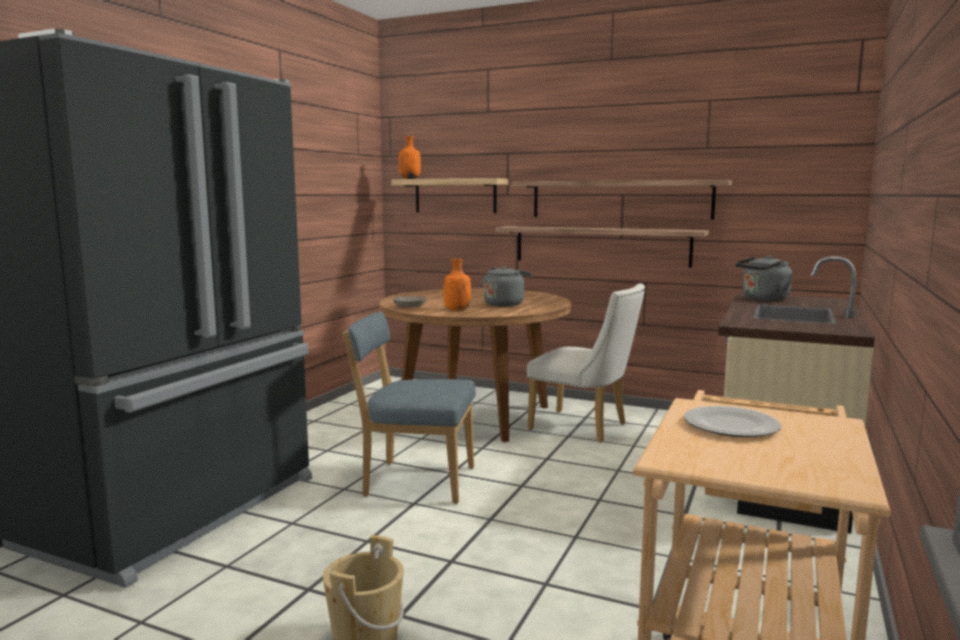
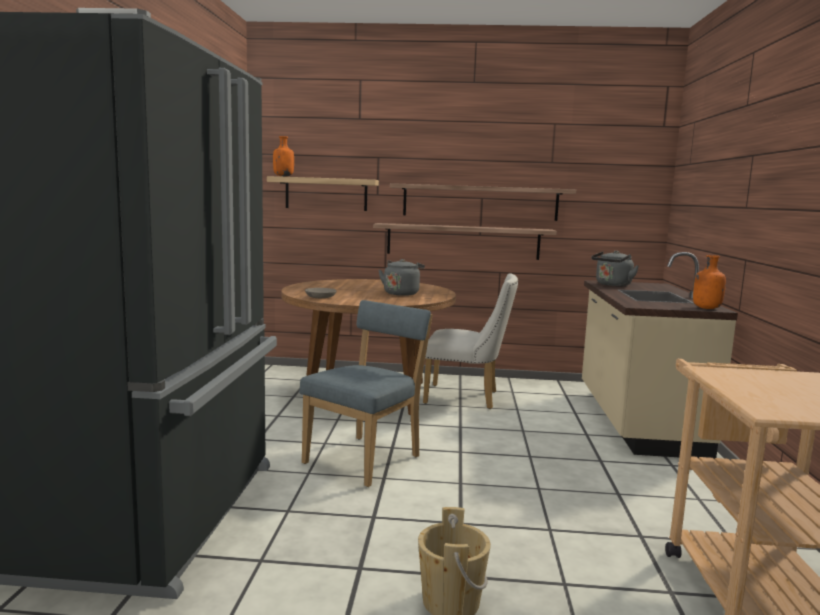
camera: 20 degrees left, 0 degrees up
(414, 481) = (366, 458): blue chair -> blue chair turned 135 degrees clockwise
(456, 310) = (369, 299): orange bottle -> orange bottle (706, 308)
(732, 426) = (758, 384): plate -> none

